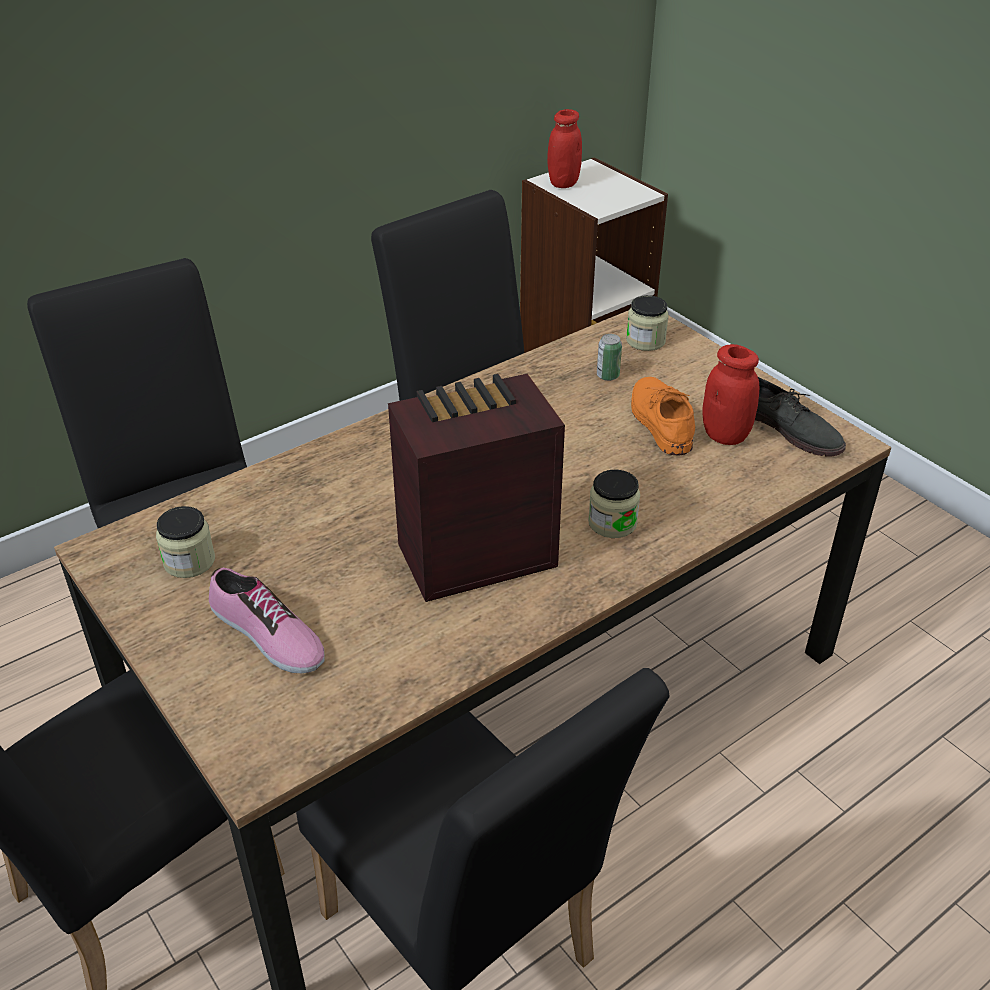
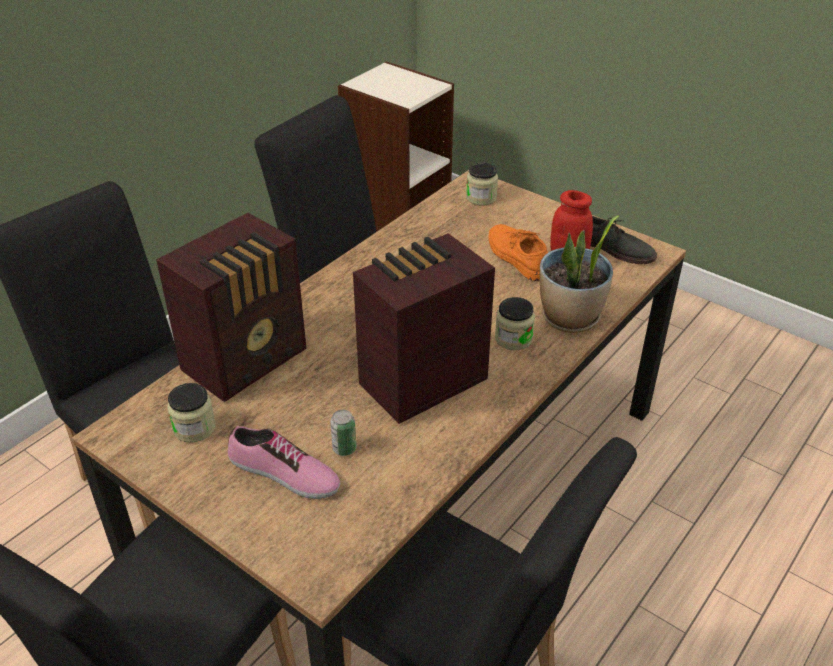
camera: 15 degrees left, 0 degrees up
(282, 493) = (248, 360): none -> radio
(563, 183) = (371, 84): red jar -> none
(607, 376) = (464, 228): can -> can (344, 448)
(697, 509) = (570, 318): none -> potted plant

